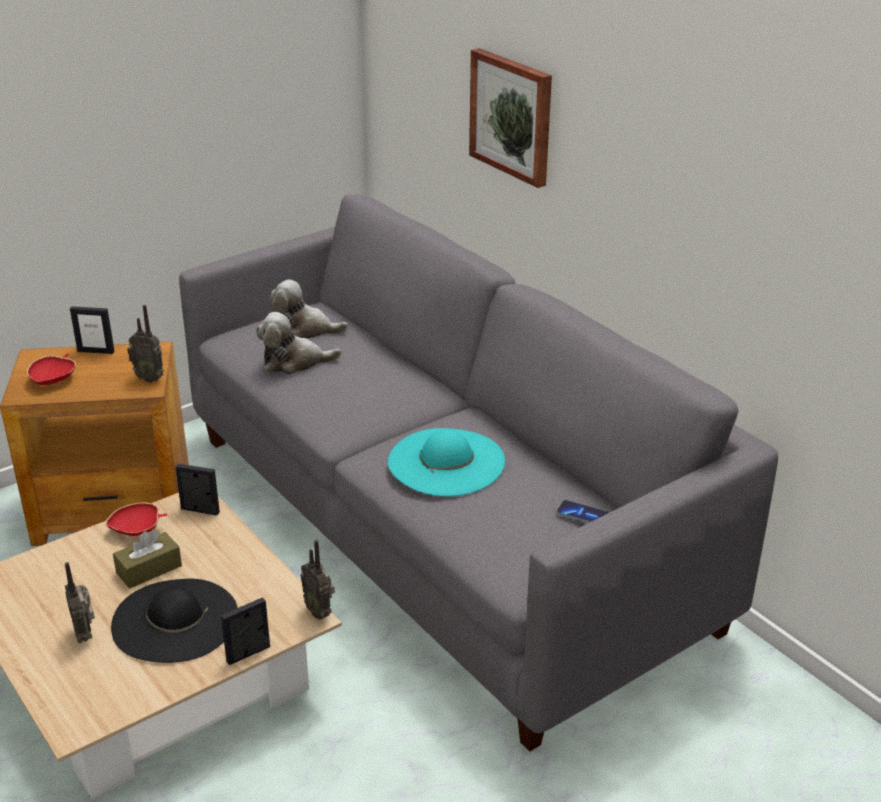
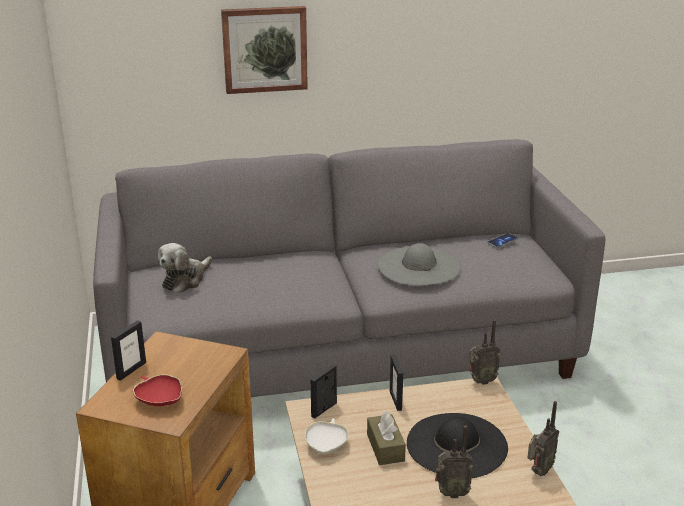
camera: 65 degrees left, 5 degrees down
(137, 529) = (326, 445): red bowl -> white bowl
(150, 378) = (210, 350): radio -> radio (538, 471)
(248, 654) = (512, 419): picture frame -> picture frame (396, 400)
(294, 362) = (233, 292): plush toy -> none
(446, 462) = (418, 266): turquoise hat -> grey hat

